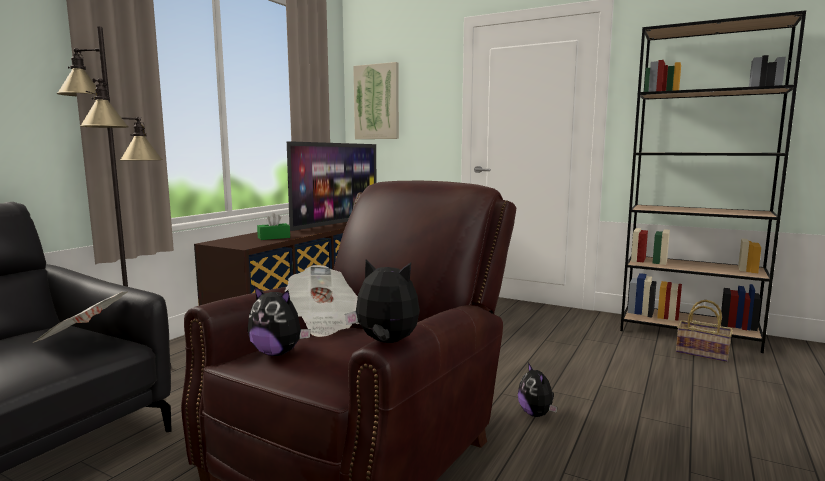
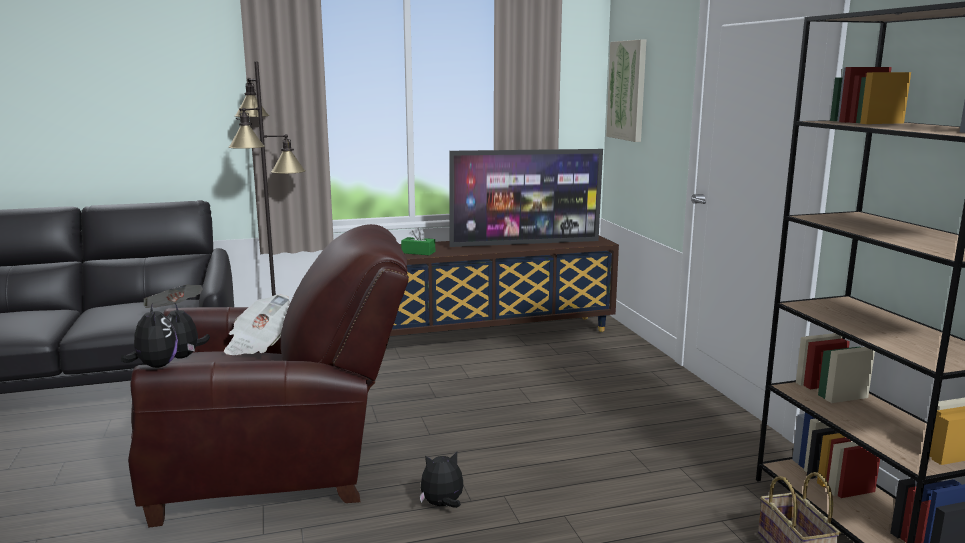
camera: 45 degrees right, 5 degrees up
(536, 414) = (442, 505): plush toy -> plush toy turned 45 degrees clockwise

